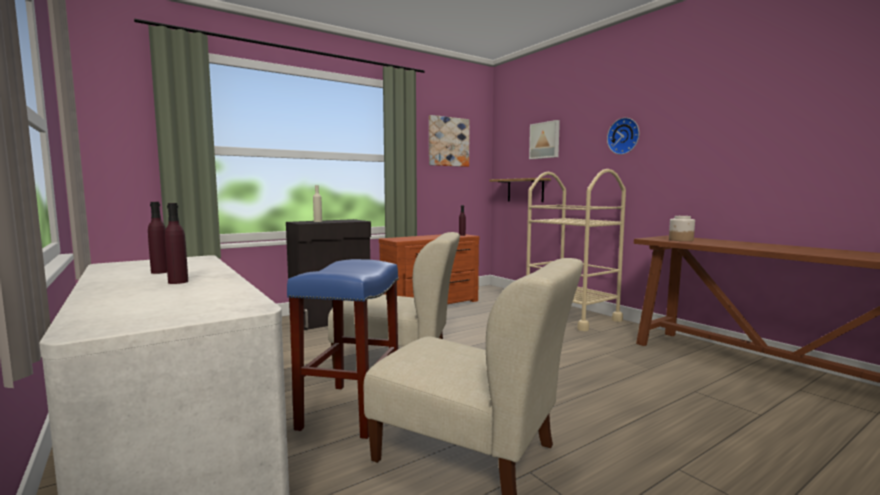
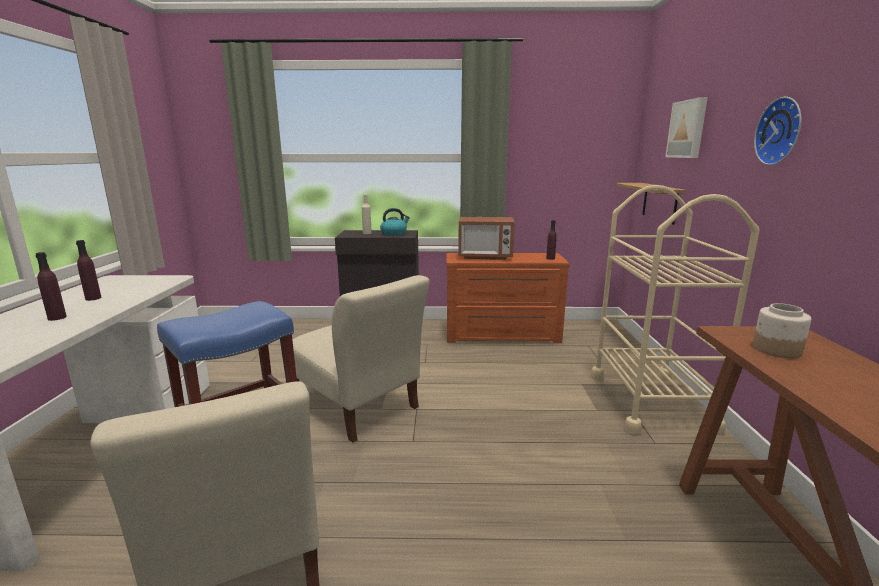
camera: 35 degrees right, 10 degrees up
(342, 220) = (394, 233): none -> kettle
(415, 237) = (485, 256): none -> microwave
(448, 142) = (562, 131): picture -> none

